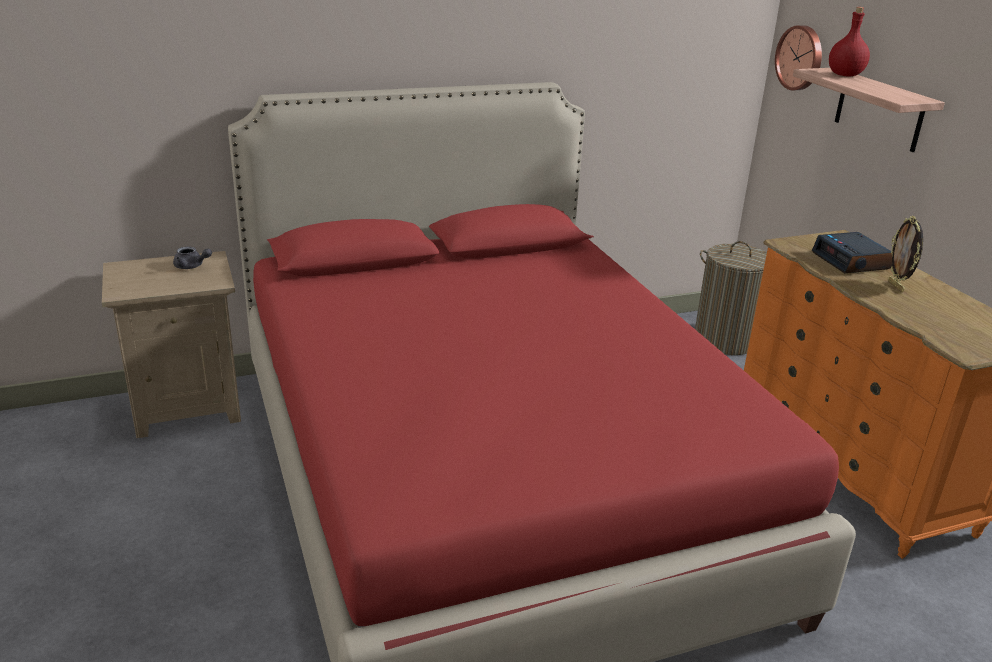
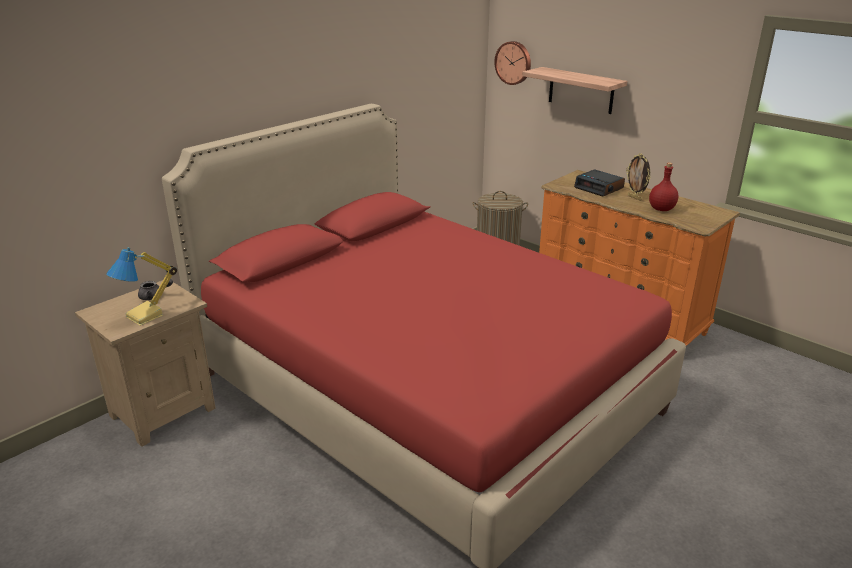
camera: 25 degrees left, 0 degrees up
(161, 285) = (145, 316): none -> table lamp
(845, 75) = (555, 71): red bottle -> red bottle (662, 209)

